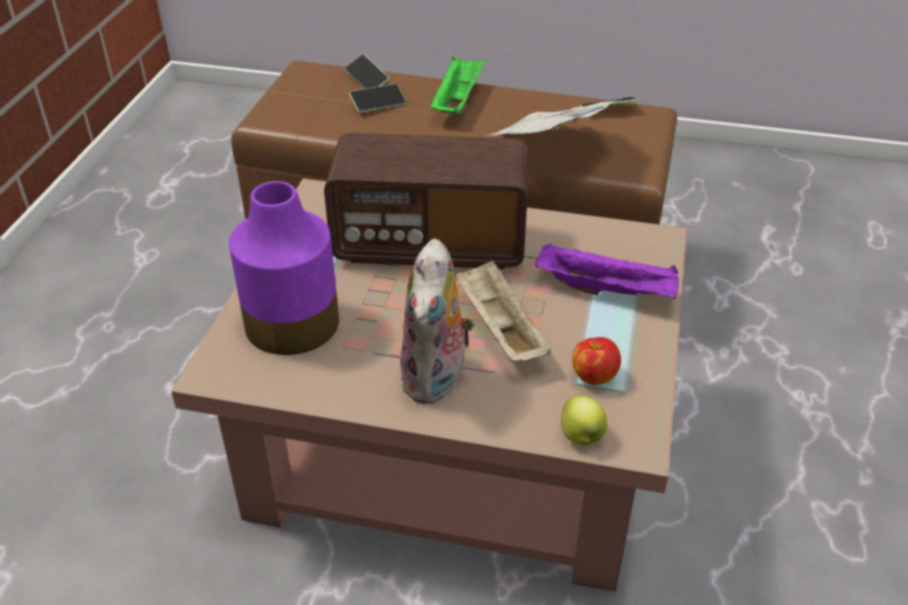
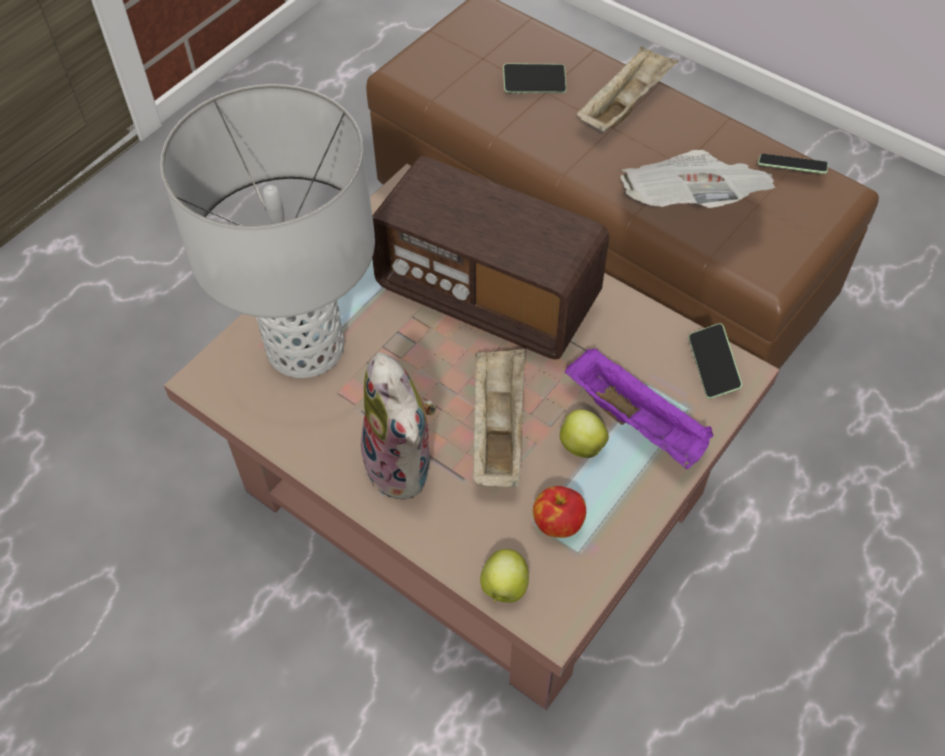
camera: 25 degrees right, 15 degrees up
(290, 322) = (303, 346): purple vase -> white table lamp
(367, 81) = (541, 46): phone -> phone (712, 367)
(437, 379) = (404, 465): plush toy -> plush toy turned 60 degrees counterclockwise
(457, 101) = (624, 105): green tray -> beige tray
(574, 318) = (580, 445): none -> apple

